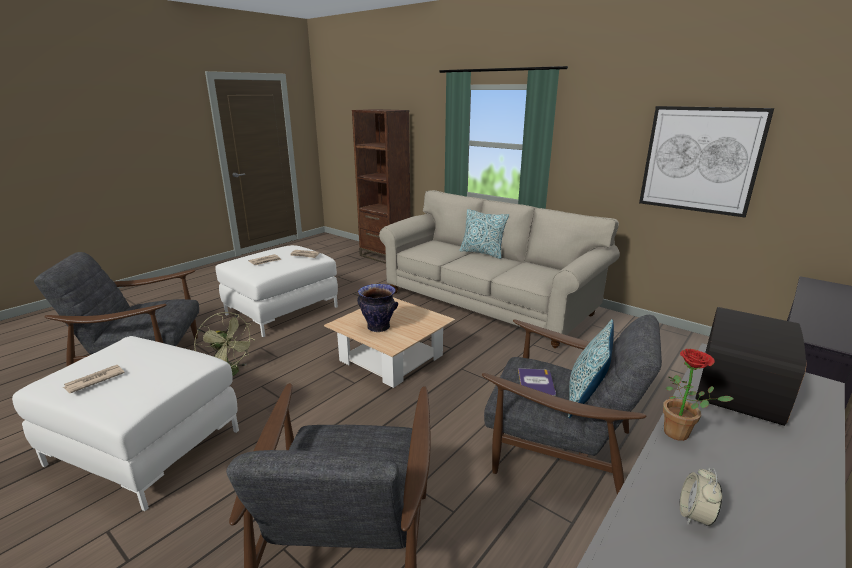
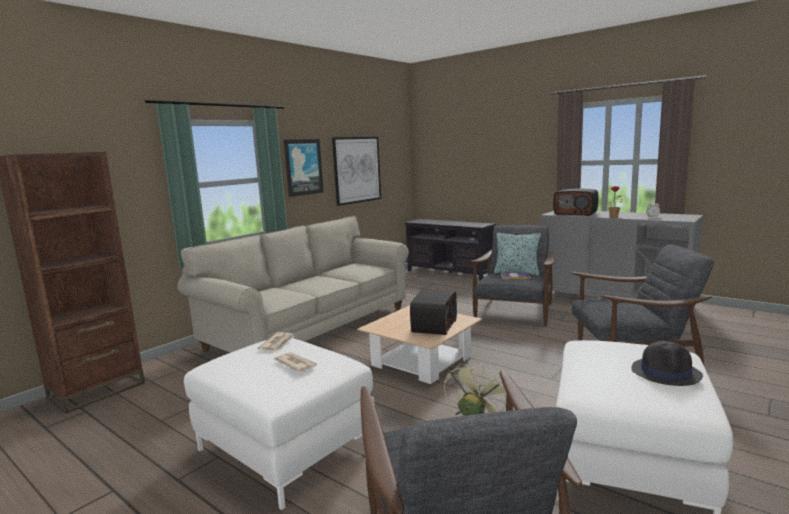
camera: 90 degrees left, 10 degrees down
(94, 380) = (666, 373): newspaper -> black hat
(378, 327) = (433, 326): vase -> radio
(482, 253) = (291, 283): pillow -> none
(595, 142) = (303, 167): none -> picture

